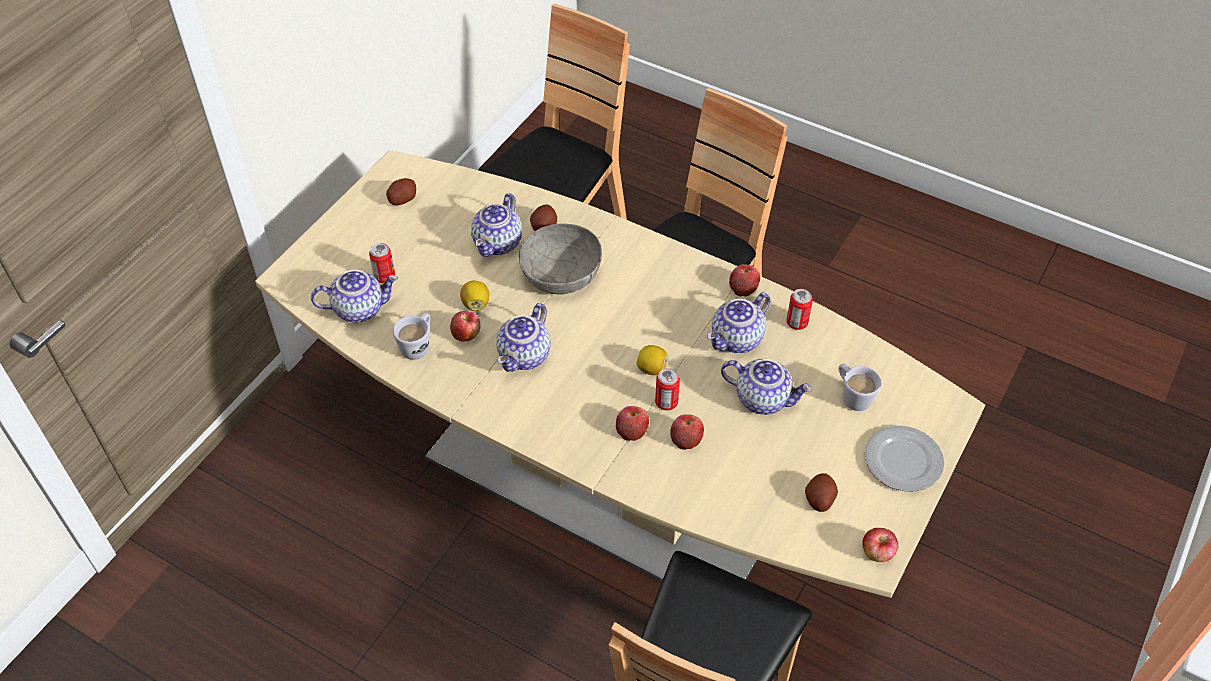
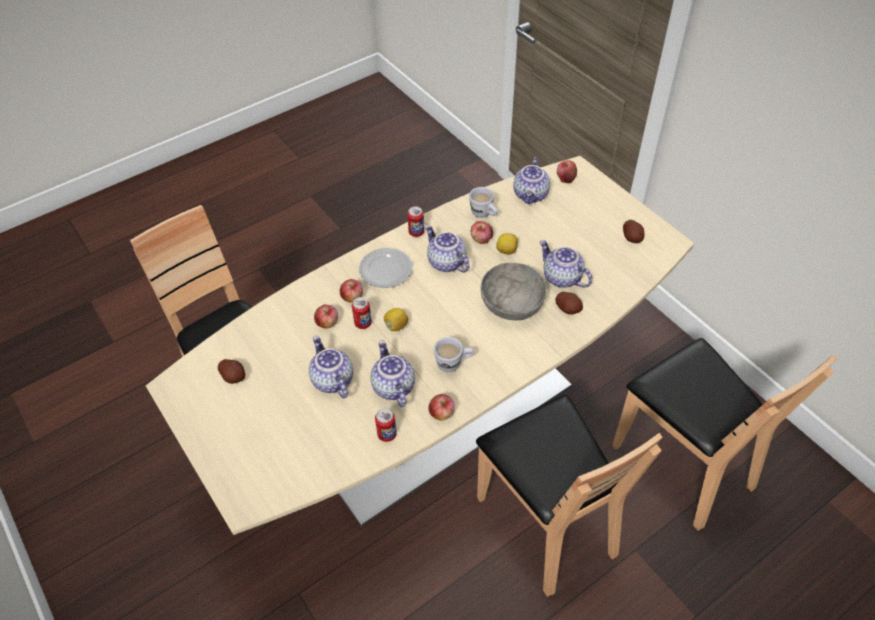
camera: 115 degrees right, 0 degrees up
(385, 277) = (555, 212): can -> can (416, 232)
(763, 398) = (331, 380): teapot -> teapot turned 105 degrees clockwise
(852, 396) = (298, 438): white mug -> white mug (454, 364)
(877, 553) = (175, 390): apple -> apple (565, 178)
(902, 461) = (225, 441): plate -> plate (386, 269)

